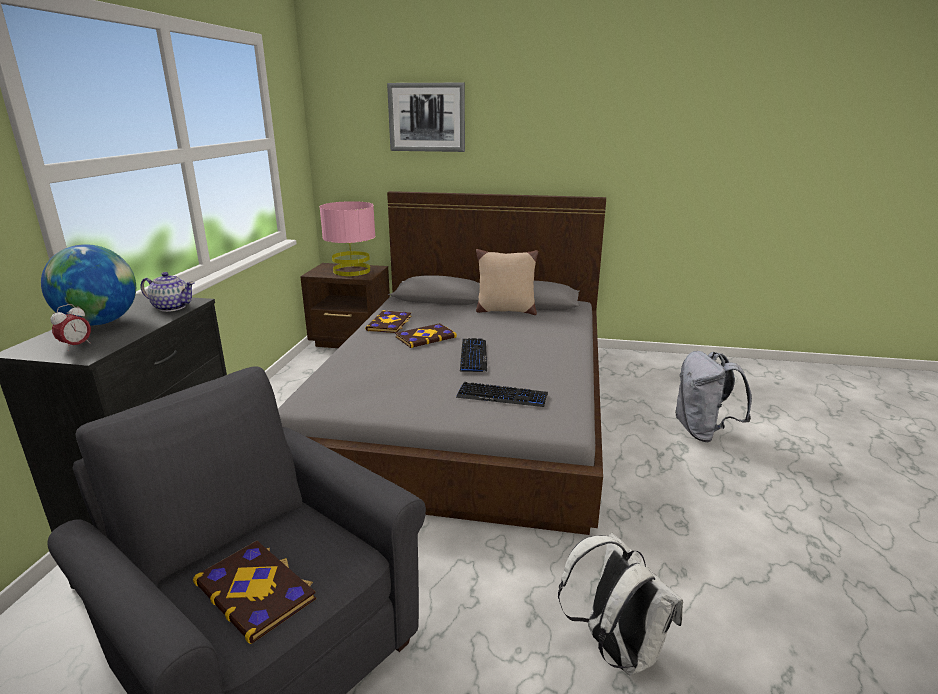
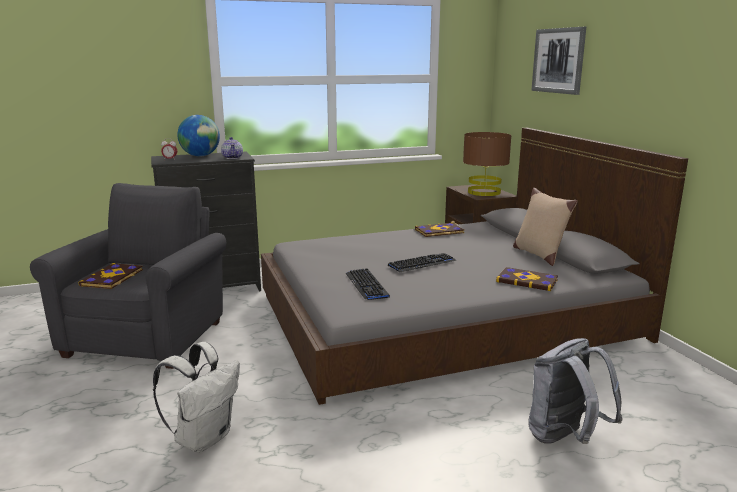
camera: 60 degrees right, 5 degrees down
(352, 271) = (484, 192): pink table lamp -> brown table lamp
(425, 337) = (432, 245): book -> book (527, 280)

